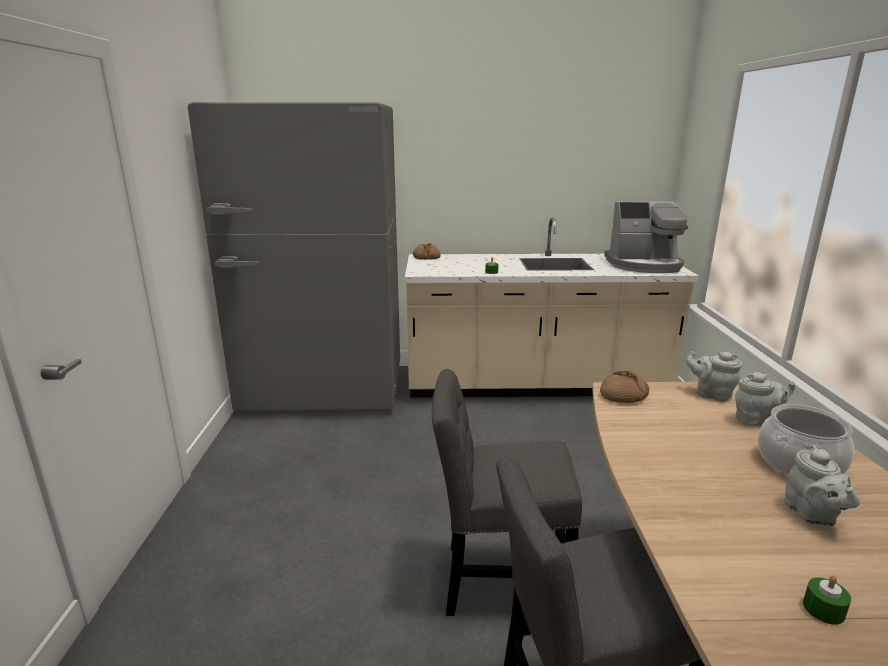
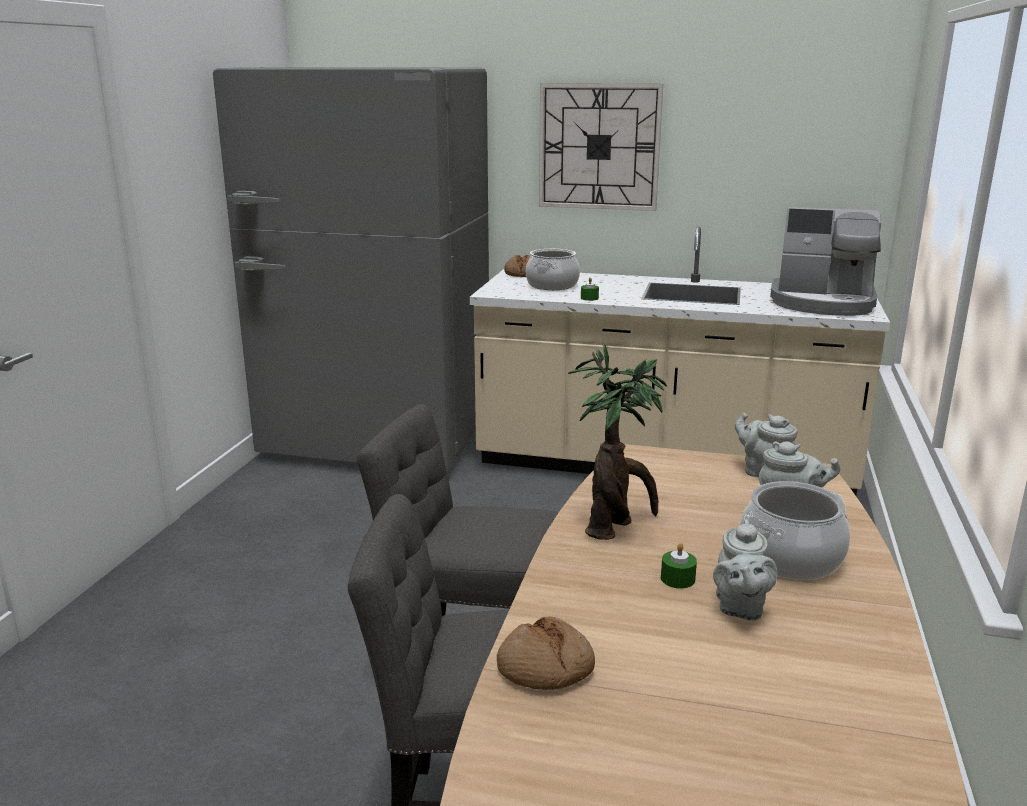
camera: 15 degrees right, 0 degrees up
(456, 264) = (552, 285): none -> cooking pot
(476, 163) = (599, 147): none -> wall clock
(623, 395) = (643, 462): bread -> bread (545, 668)
(658, 455) = (616, 527): none -> potted plant
(823, 609) = (643, 685): green candle -> green candle (677, 579)

